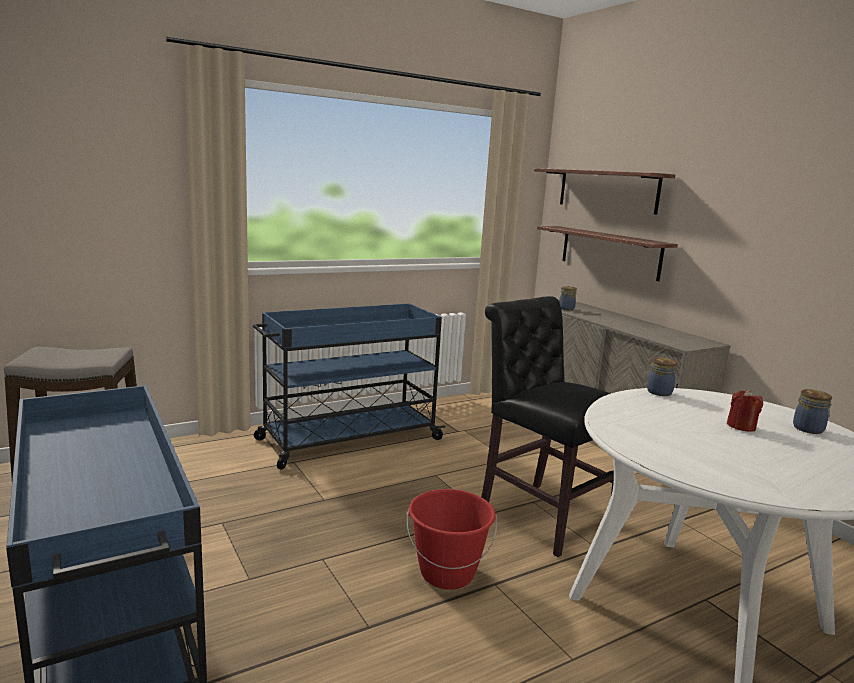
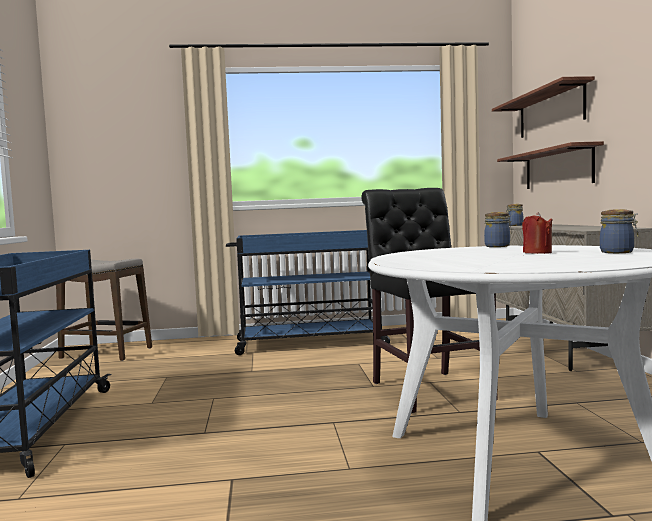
camera: 25 degrees right, 10 degrees down
(447, 573) = (300, 413): red bucket -> none

